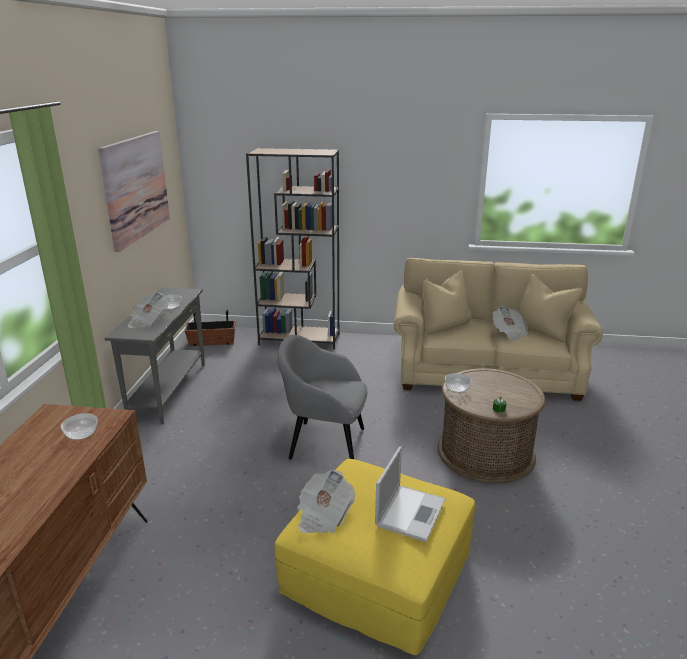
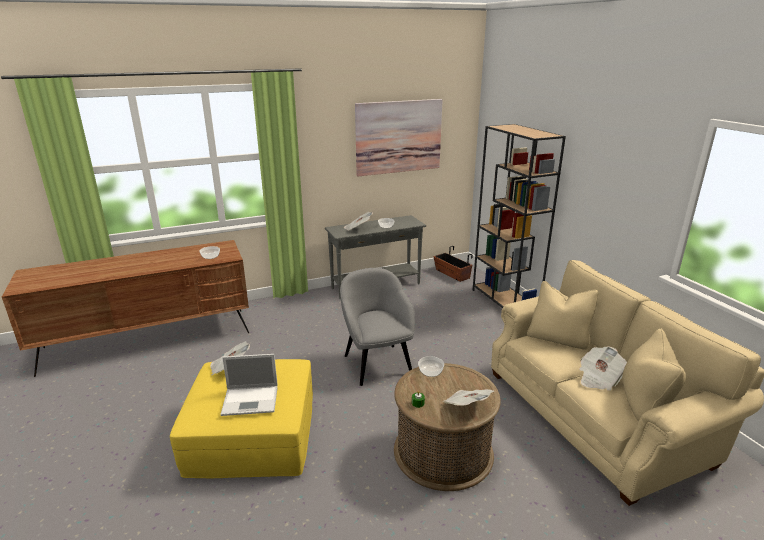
camera: 60 degrees right, 0 degrees up
(517, 389) = (467, 406): none -> newspaper

